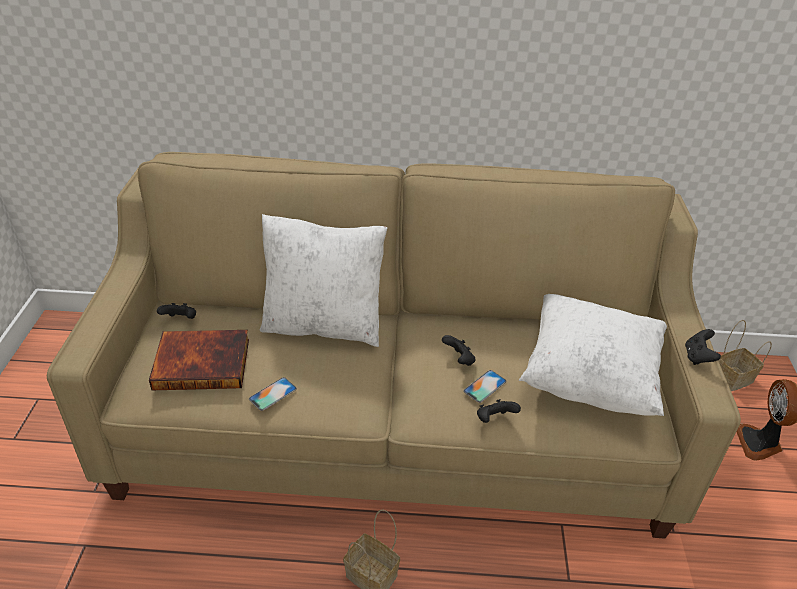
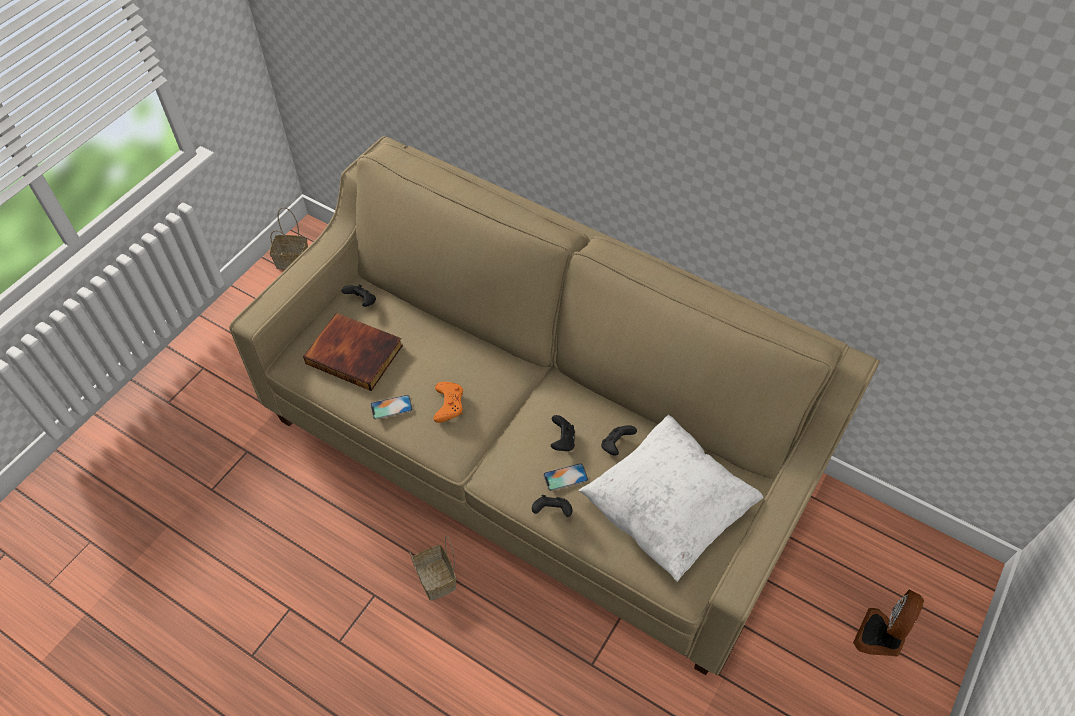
camera: 30 degrees right, 15 degrees up
(324, 324) = (473, 354): white pillow -> none
(330, 370) = (448, 404): none -> orange game controller
(698, 357) = (762, 542): black game controller -> black game controller (616, 445)
(733, 378) = (915, 559): basket -> basket (294, 260)

